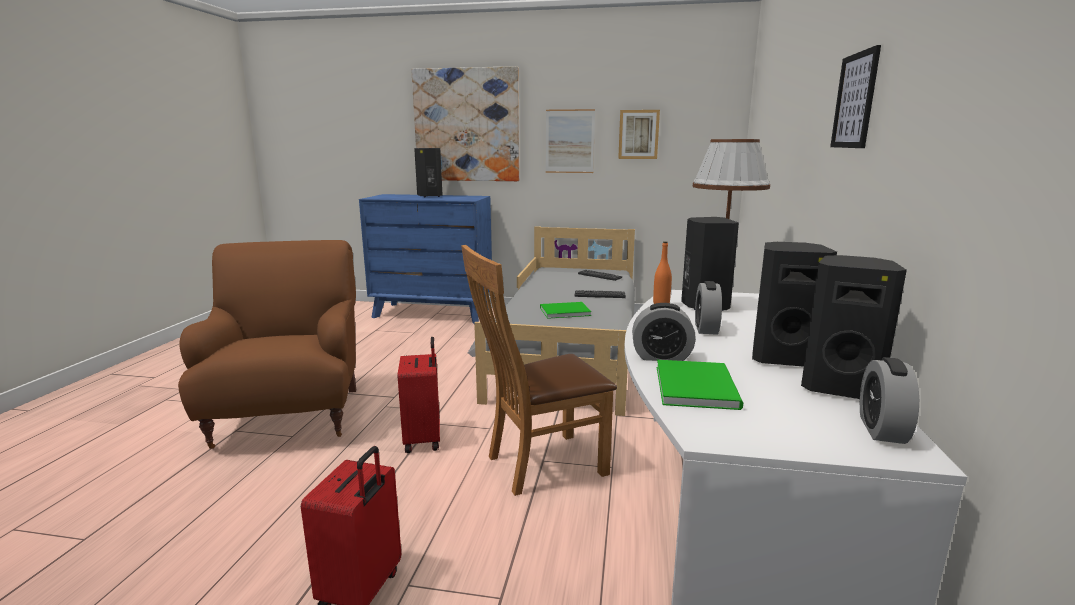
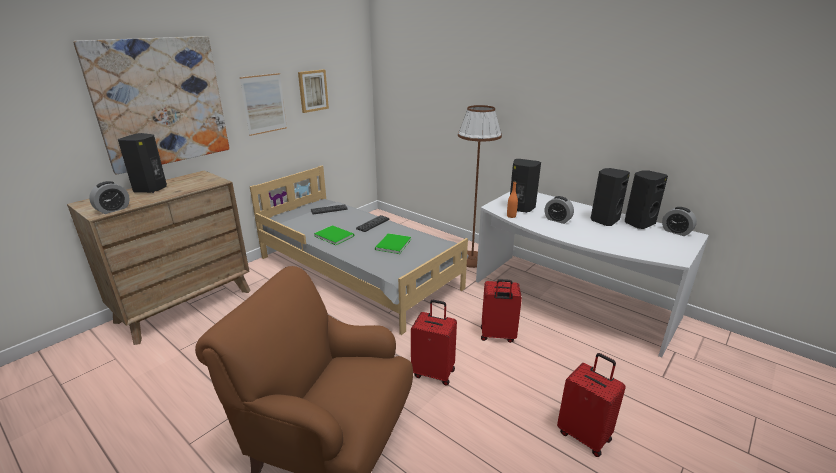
camera: 60 degrees left, 10 degrees up
(432, 313) = (185, 305): blue dresser -> brown dresser
(539, 465) = (497, 335): brown chair -> red suitcase
(661, 357) = (591, 241): alarm clock -> alarm clock (113, 209)
(698, 386) = (629, 245): green book -> green book (334, 235)
(855, 101) = (573, 93): picture -> none

